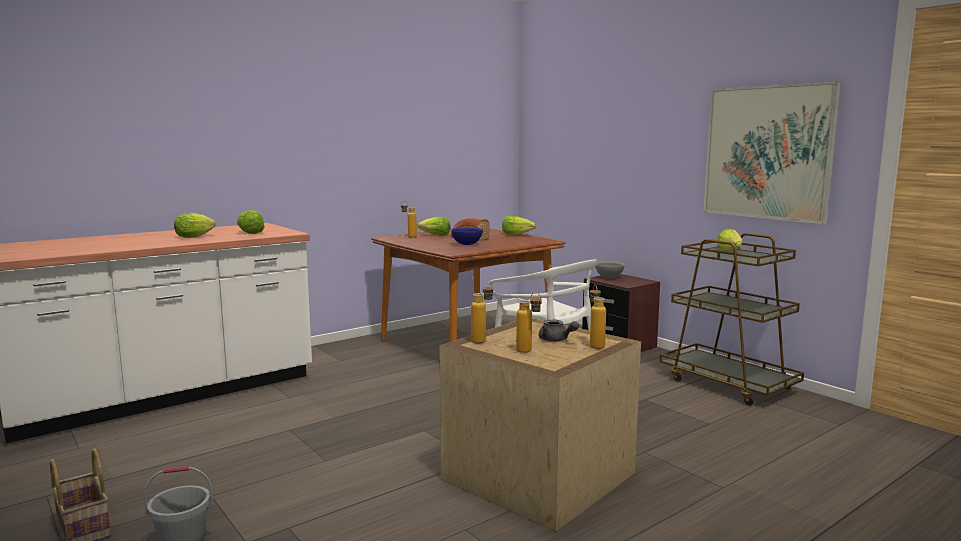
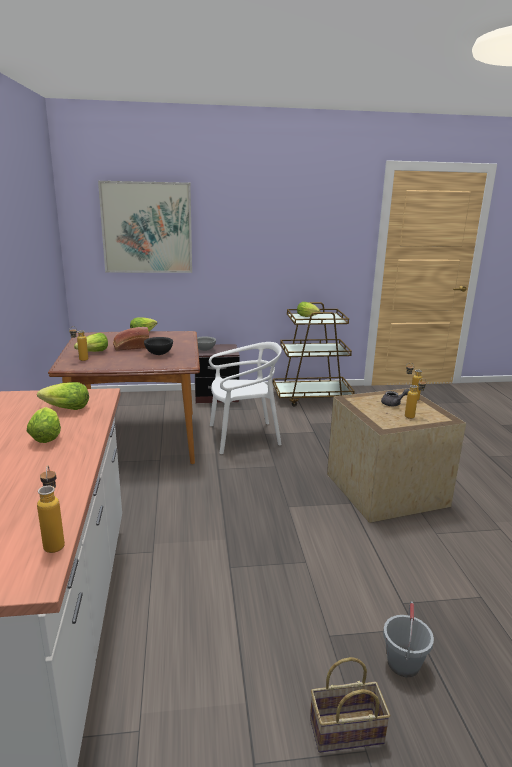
camera: 60 degrees left, 10 degrees up
(466, 244) = (158, 354): blue bowl -> black bowl
(482, 340) = (378, 421): bottle -> bottle (55, 542)
(767, 152) = (312, 249): picture -> picture (147, 228)

